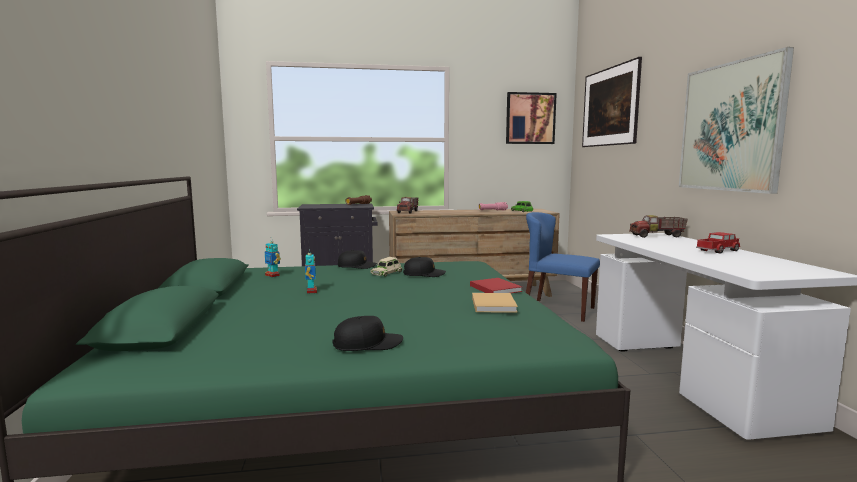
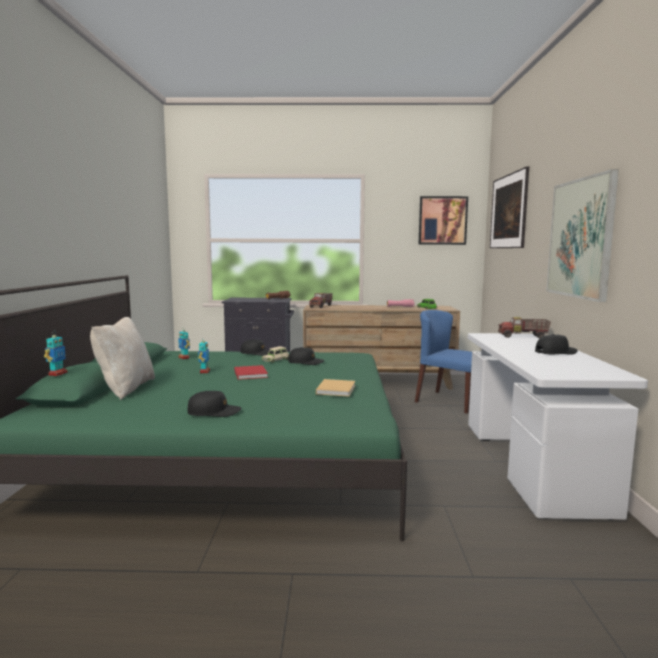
camera: 10 degrees right, 0 degrees up
(133, 305) = (57, 374): none -> toy robot
(222, 319) = (125, 389): none -> beige pillow
(494, 288) = (353, 376): red book -> red book (250, 373)
(717, 251) = (555, 352): toy truck -> black cap

